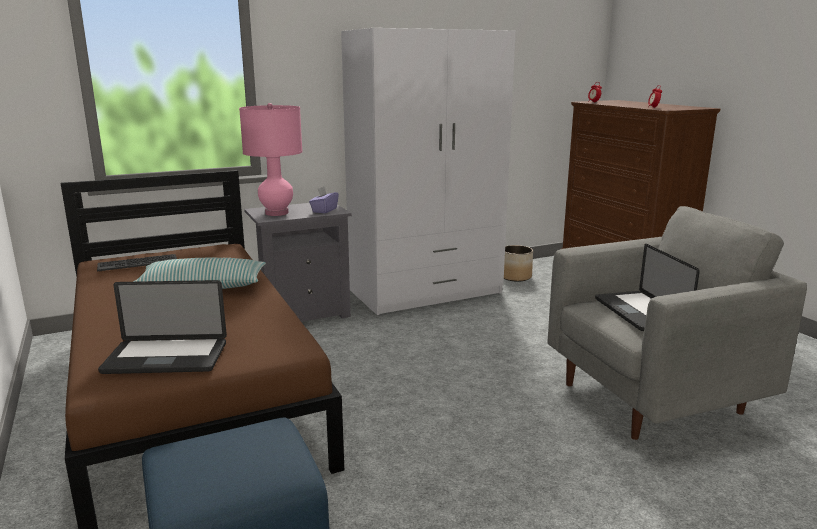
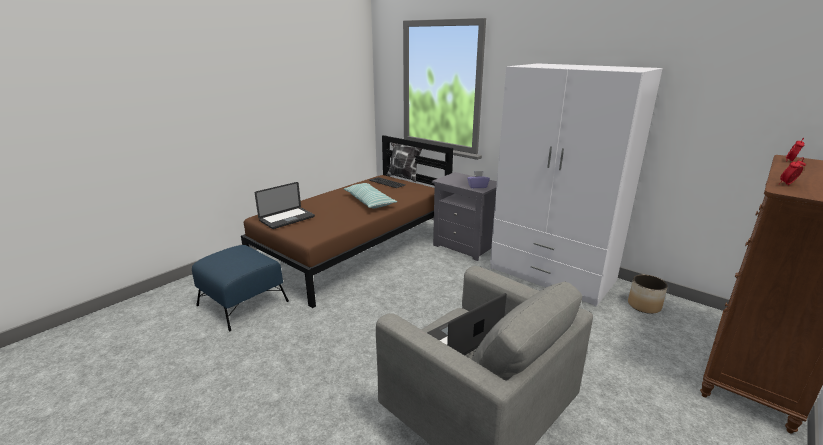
camera: 65 degrees right, 5 degrees up
(133, 251) = (403, 177): none -> pillow
(166, 358) = (287, 219): laptop -> laptop turned 105 degrees counterclockwise
(276, 213) = (455, 179): pink table lamp -> none

